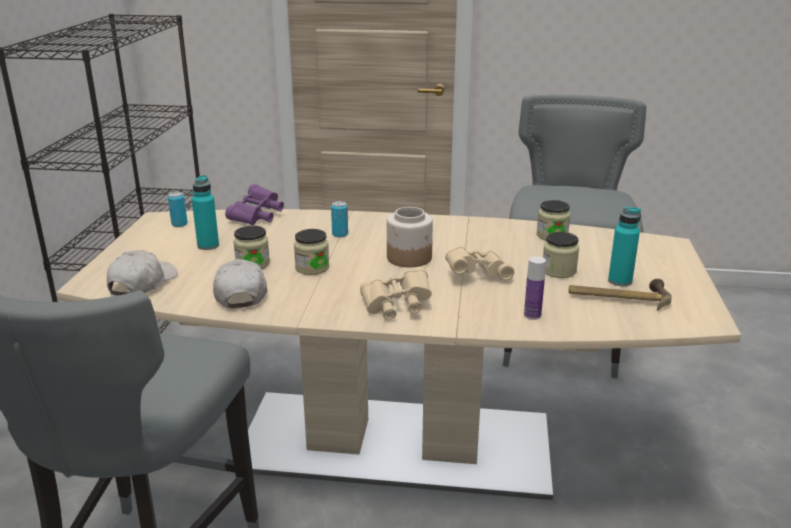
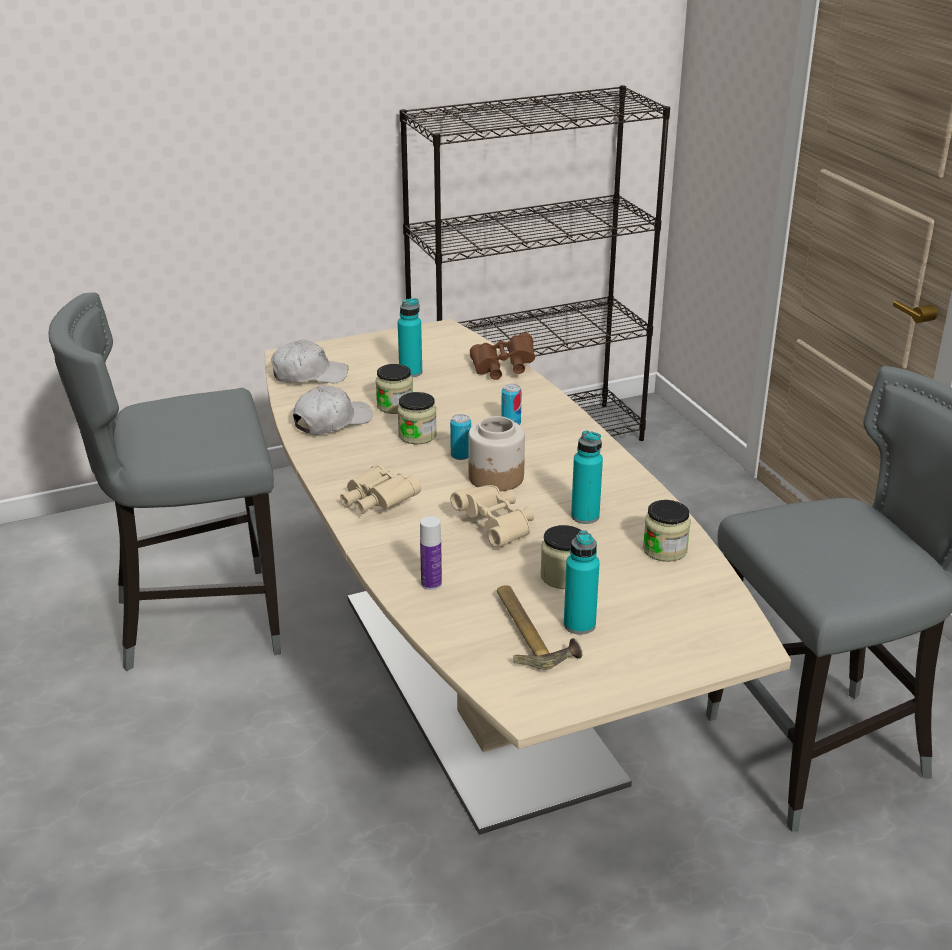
camera: 60 degrees right, 5 degrees up
(179, 224) = (441, 342): can -> can (461, 455)
(257, 216) = (503, 369): purple binoculars -> brown binoculars
(491, 245) = (585, 516): none -> turquoise bottle

